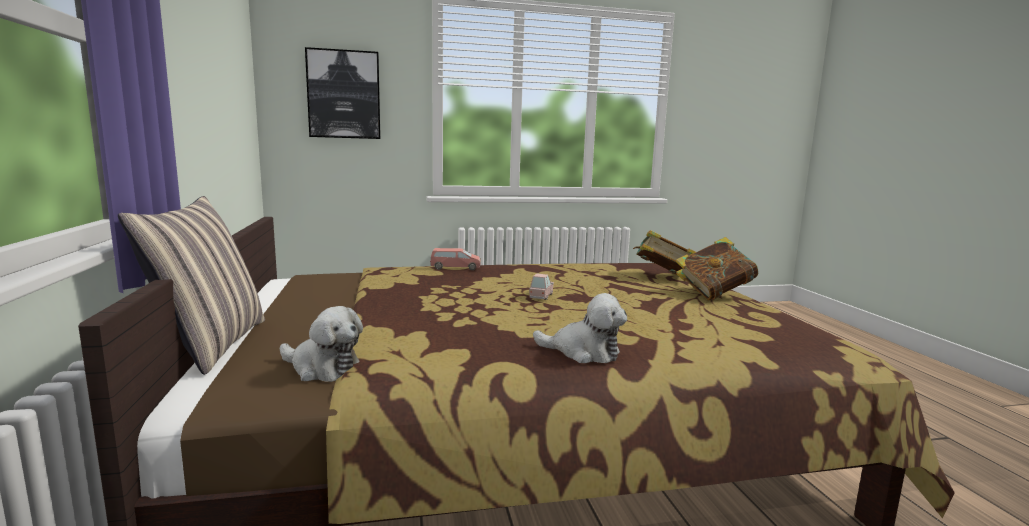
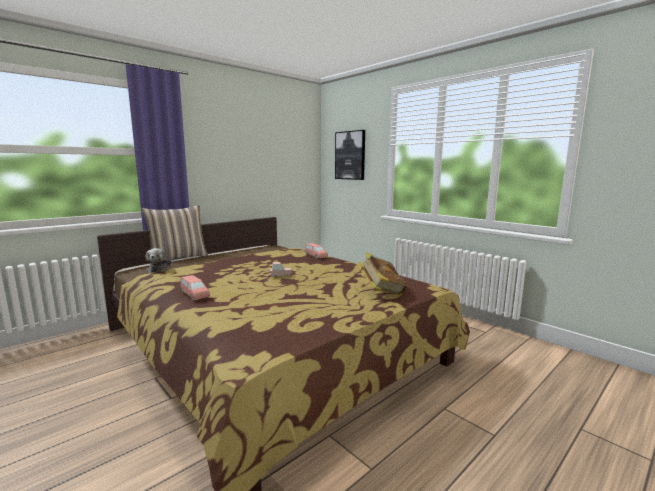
camera: 60 degrees right, 0 degrees up
(583, 352) = (194, 295): plush toy -> pink toy car
(714, 294) = (354, 308): book -> none

